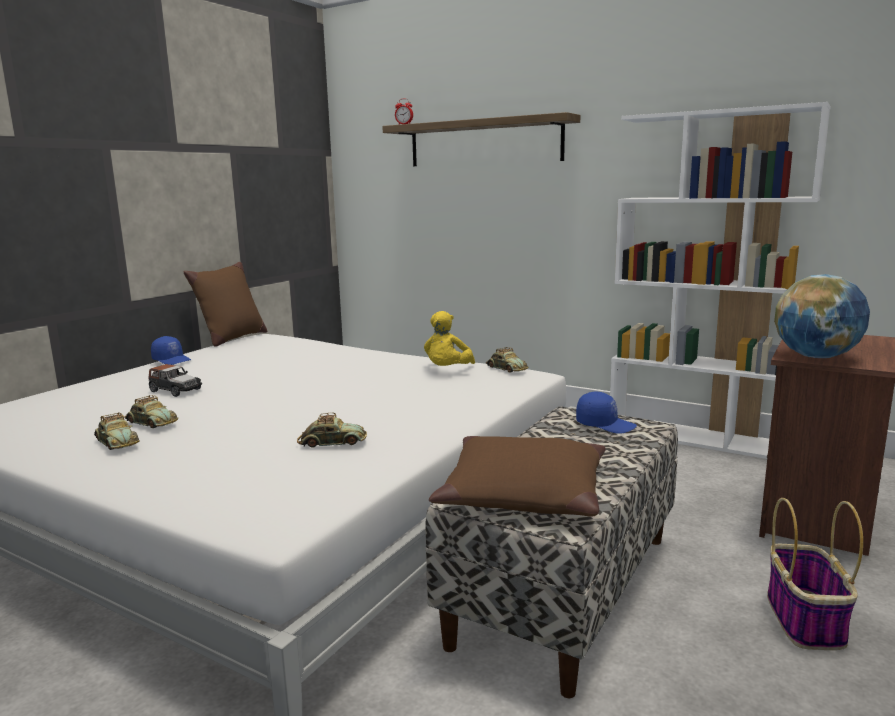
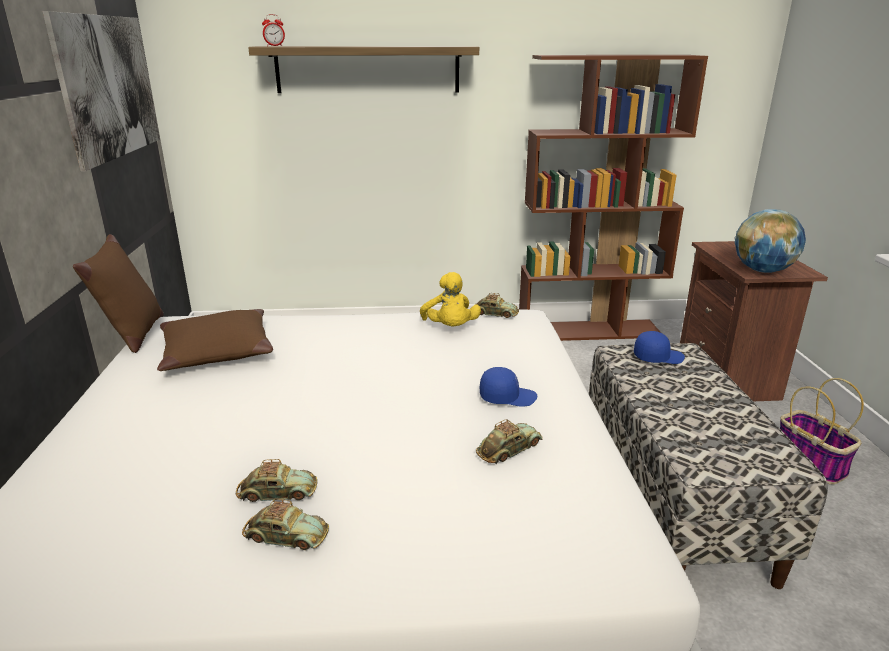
camera: 35 degrees left, 10 degrees up
(172, 360) = (118, 389): blue cap -> blue cap (507, 397)
(175, 390) = (210, 434): toy car -> none
(273, 156) = (109, 87): none -> picture
(523, 494) = (723, 448): brown pillow -> brown pillow (217, 352)
(698, 438) = (589, 331): white bookcase -> brown bookcase

